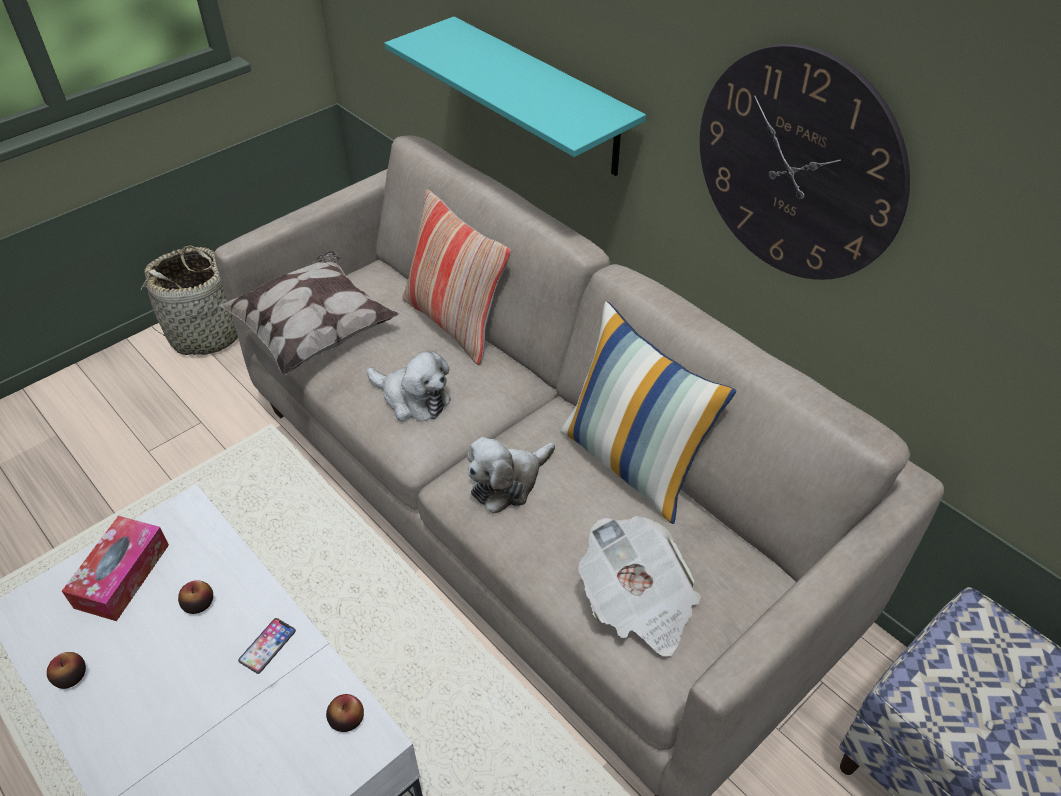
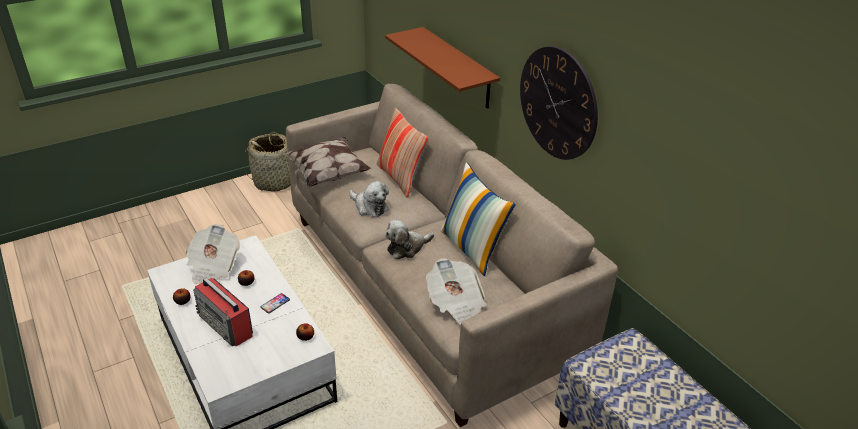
camera: 10 degrees right, 10 degrees down
(122, 575) = (213, 266): tissue box -> newspaper
(175, 723) = (226, 326): none -> radio
(542, 97) = (458, 68): turquoise shelf -> brown shelf

